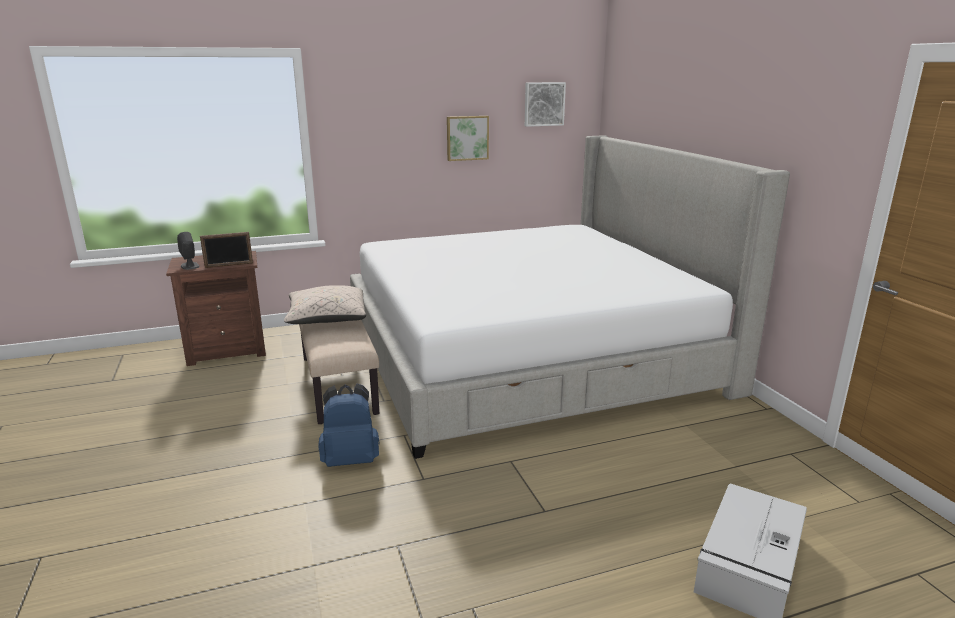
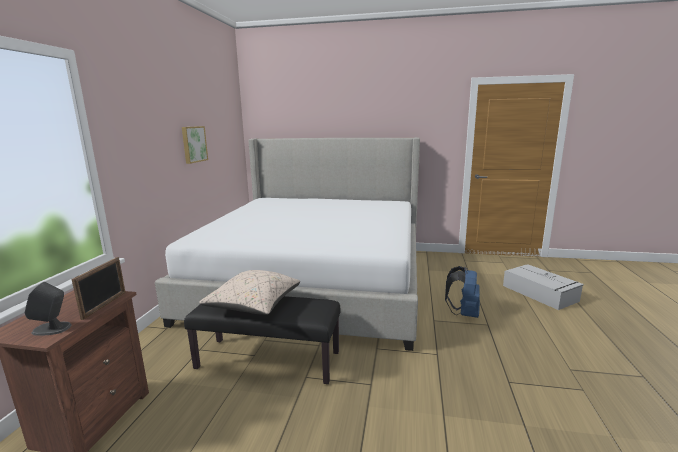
camera: 60 degrees left, 5 degrees down
(339, 384) = (269, 360): beige bench -> black bench
(351, 459) = (394, 379): blue backpack -> blue backpack (463, 313)
(544, 104) = (223, 118): picture -> none

